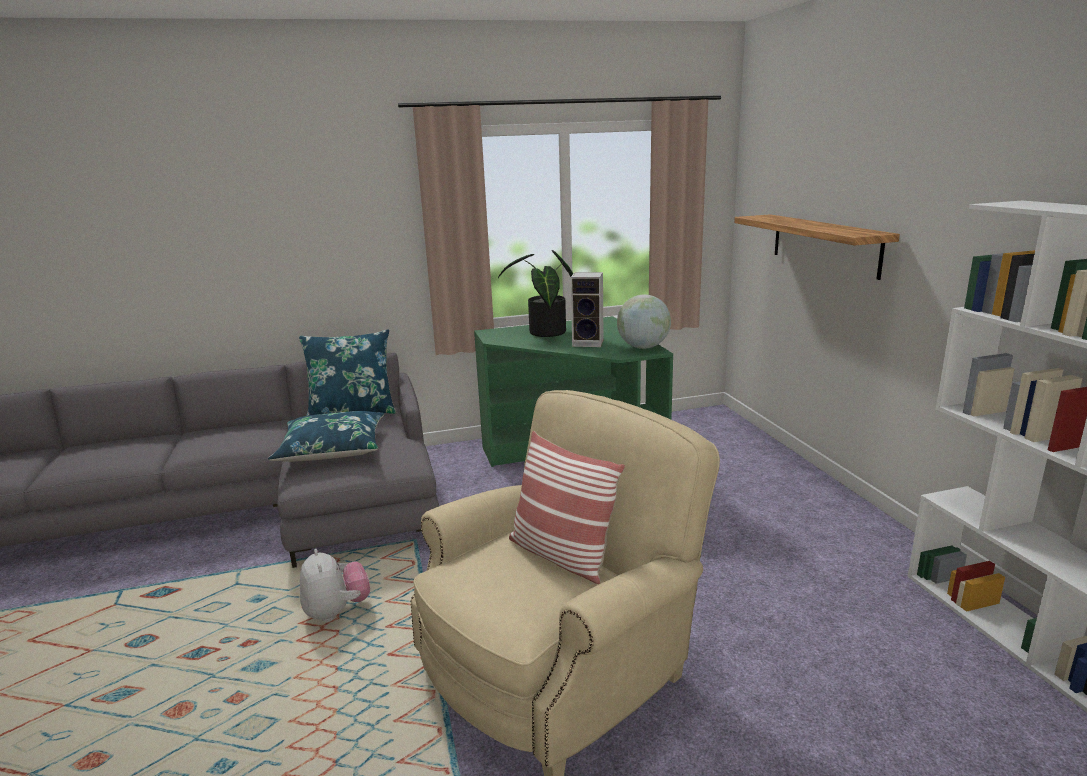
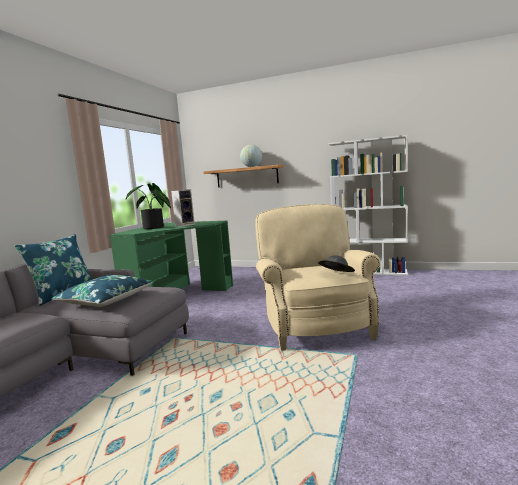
camera: 55 degrees left, 10 degrees down
(337, 612) = (201, 367): plush toy -> none
(494, 606) = (336, 275): none -> grey hat
(561, 555) = (314, 266): pillow -> none
(643, 347) = (211, 221): globe -> globe (252, 167)

